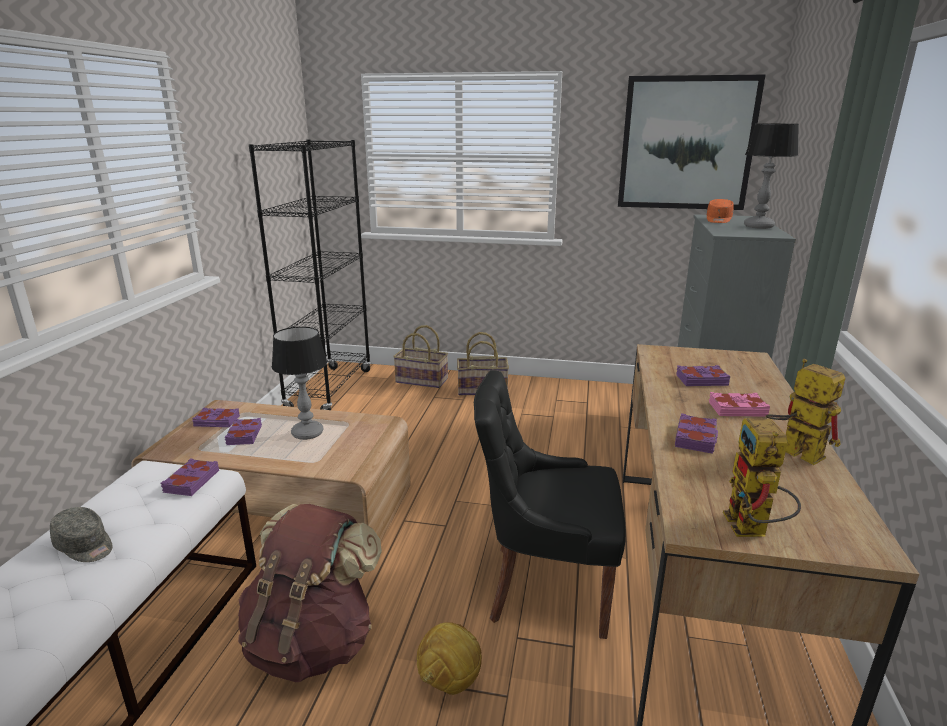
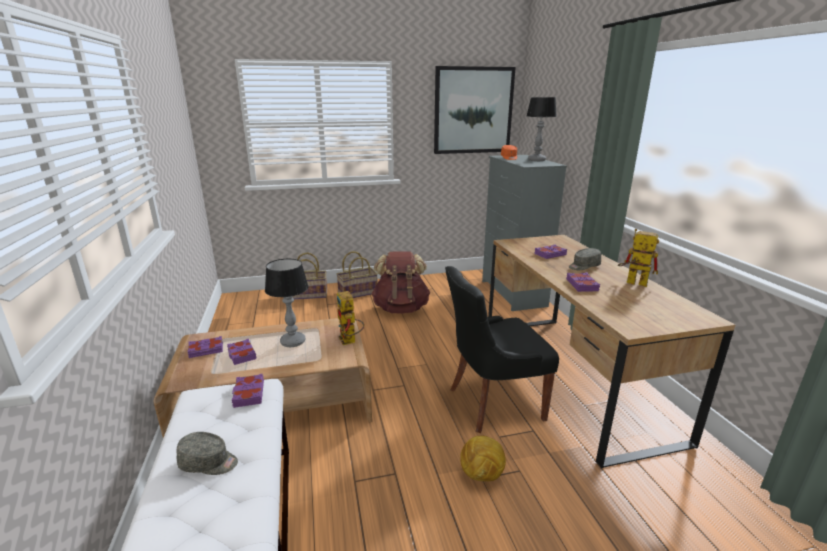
camera: 25 degrees left, 0 degrees up
(312, 642) = (375, 485): brown backpack -> brown backpack (401, 308)
(330, 390) = (240, 315): black bookcase -> none
(737, 409) = (583, 266): pink book -> grey cap
(752, 531) = (656, 323): toy robot -> toy robot (350, 341)

